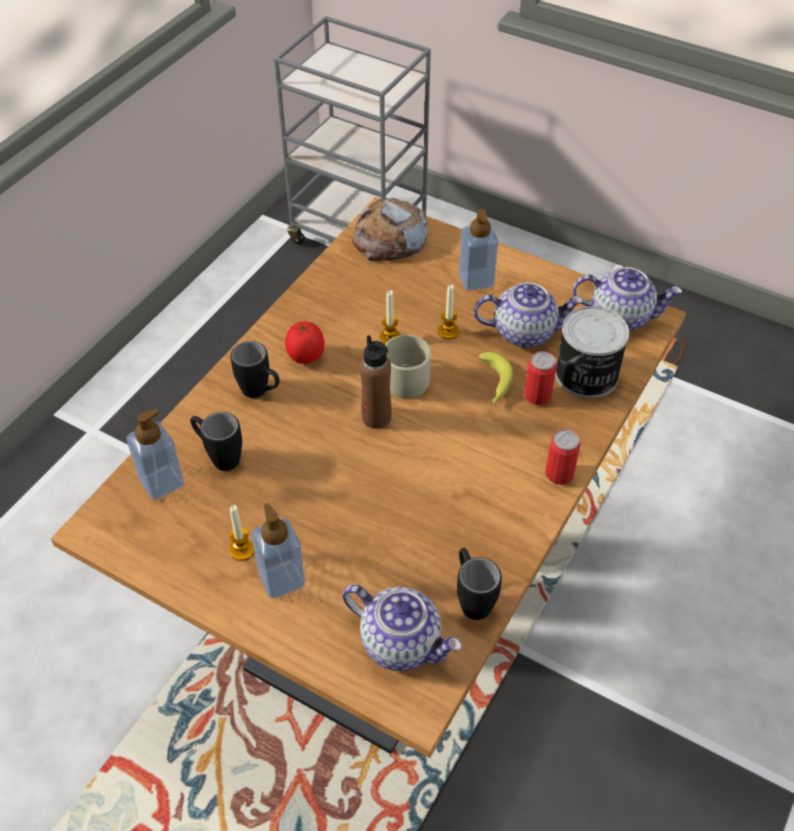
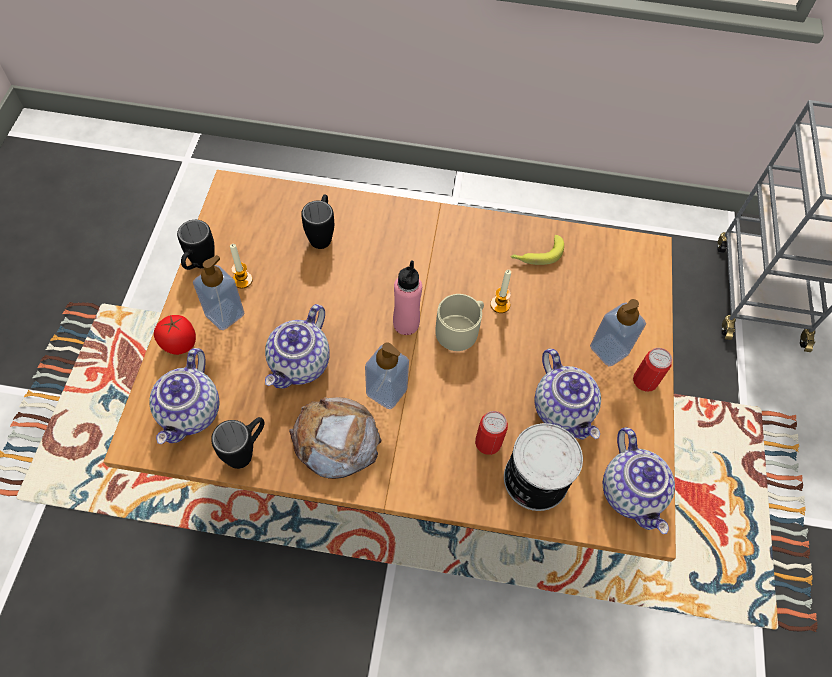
camera: 65 degrees right, 10 degrees up
(162, 482) = (285, 210): soap dispenser -> soap dispenser (386, 391)
(261, 393) = (396, 237): black mug -> black mug (200, 266)
(305, 357) = (447, 253): tomato -> tomato (179, 344)
(376, 417) = (406, 324): brown bottle -> pink bottle
(384, 522) = (300, 364): none -> teapot
(390, 238) = (623, 265): bread -> bread (335, 440)
(448, 331) = (530, 347): candle -> none
(494, 383) = (485, 402): banana -> banana (536, 255)
(559, 473) = (403, 485): can -> can (645, 380)

